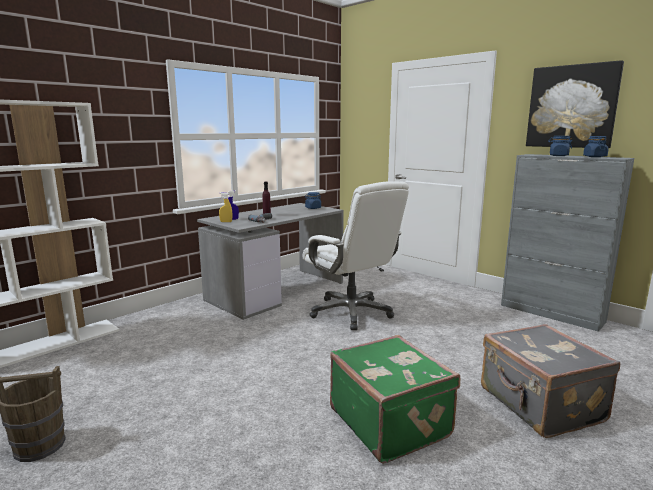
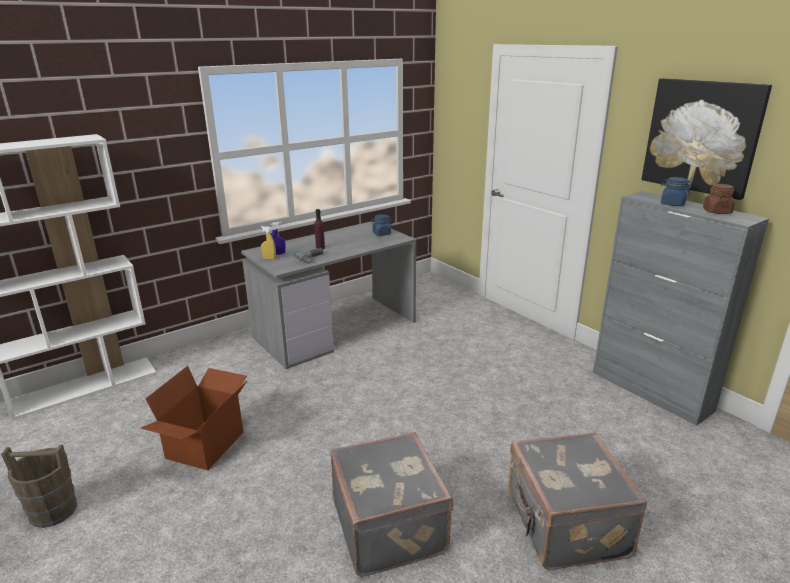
camera: 10 degrees right, 10 degrees up
(188, 378) = (206, 445): none -> cardboard box
(352, 312) = (408, 369): white office chair -> none
(390, 421) = (390, 526): green suitcase -> grey suitcase
(594, 157) = (716, 211): blue jar -> brown jar

